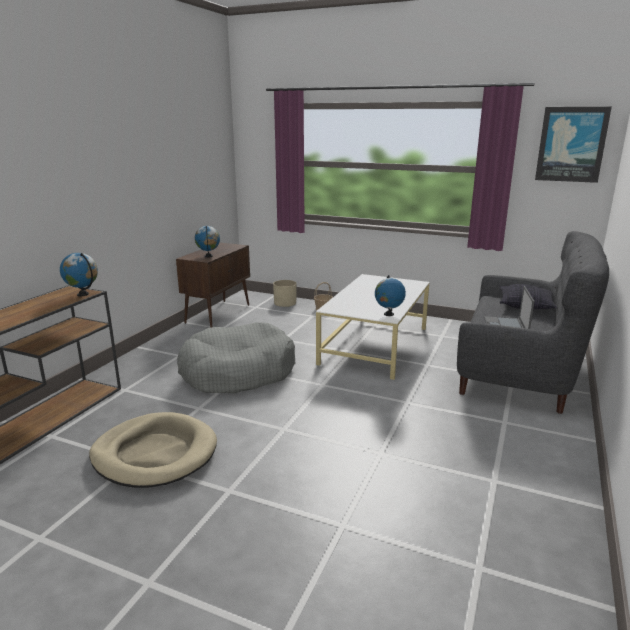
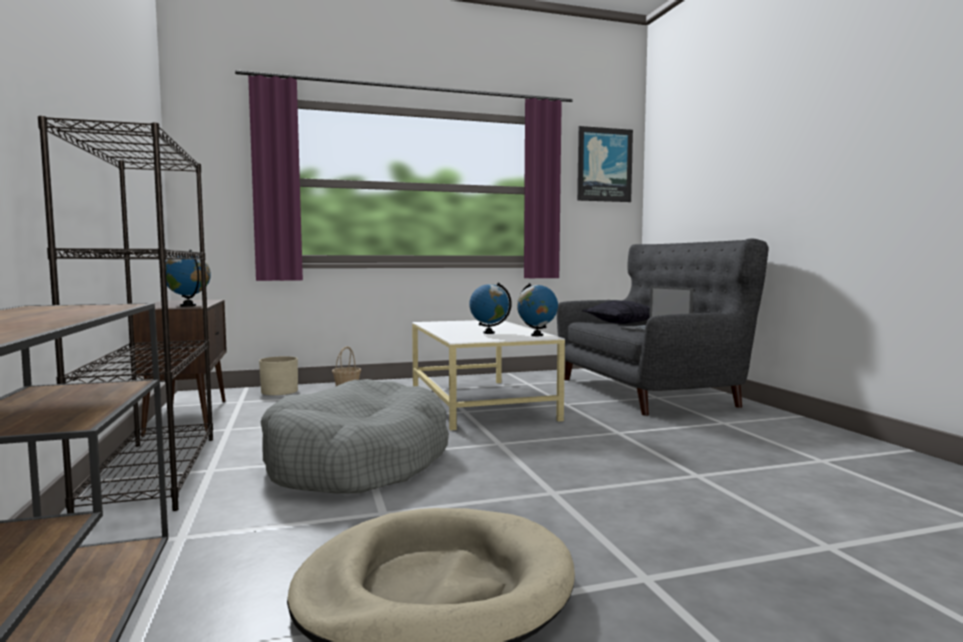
camera: 40 degrees left, 15 degrees down
(83, 294) = (110, 306): globe -> globe (489, 333)
(160, 349) = (153, 472): none -> black bookcase

